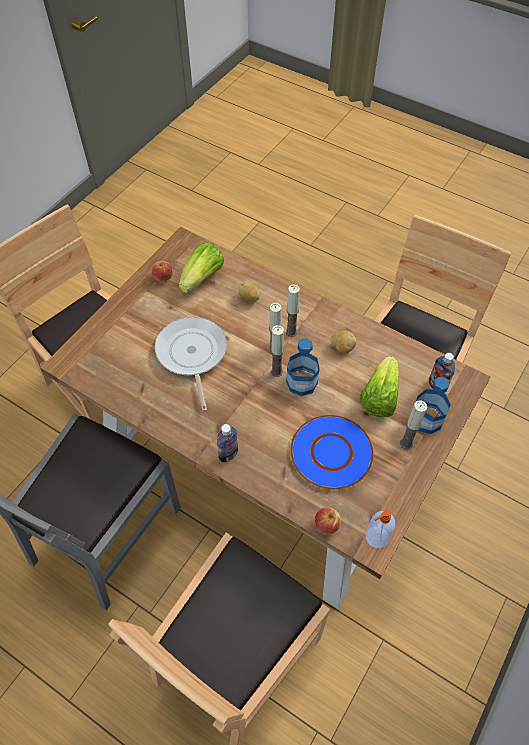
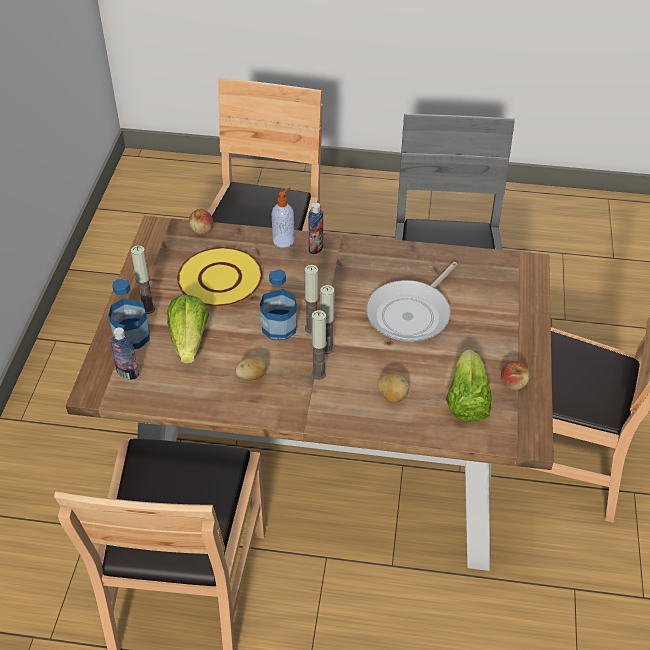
camera: 155 degrees right, 10 degrees down
(192, 355) = (411, 314): frying pan -> frying pan turned 75 degrees clockwise
(331, 452) = (220, 279): blue plate -> yellow plate
(376, 537) = (155, 234): soap dispenser -> soap dispenser (284, 240)

